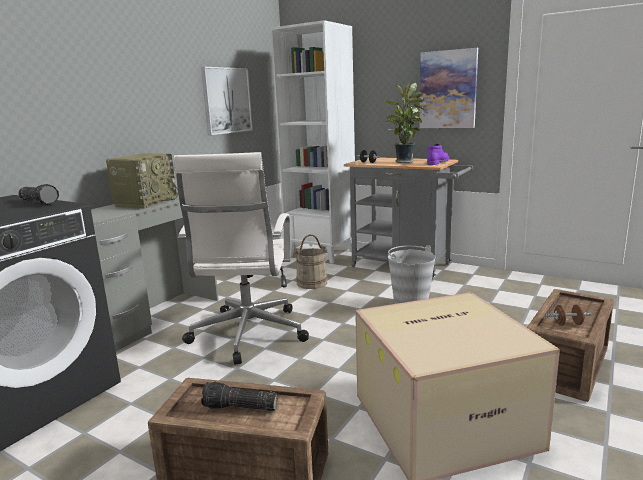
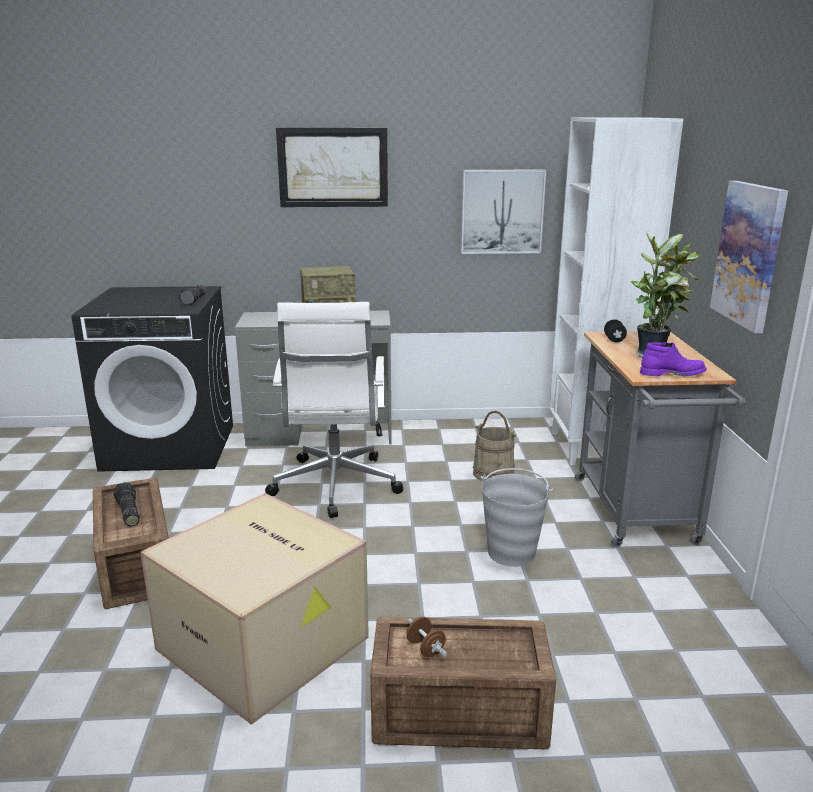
camera: 55 degrees right, 5 degrees up
(109, 60) = (333, 167): none -> picture
(247, 335) = (335, 486): white office chair -> white office chair turned 60 degrees counterclockwise

